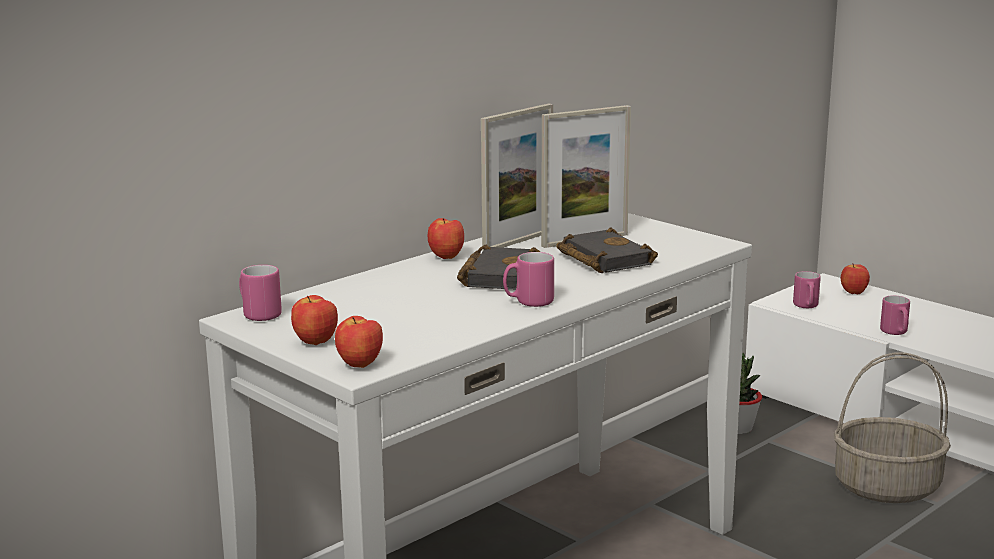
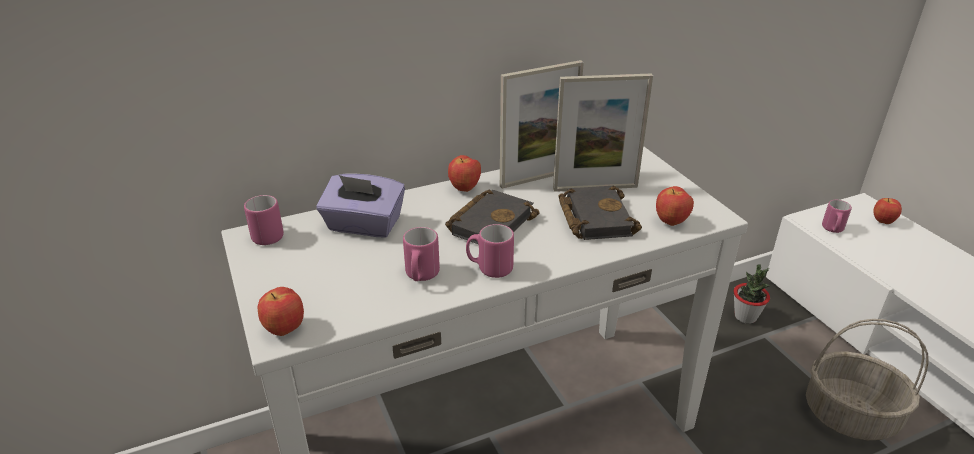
camera: 20 degrees right, 15 degrees up
(315, 343) = (276, 286): apple -> apple (671, 222)
(363, 294) = (364, 225): none -> purple tissue box
(895, 333) = (904, 278): pink mug -> pink mug (421, 276)

